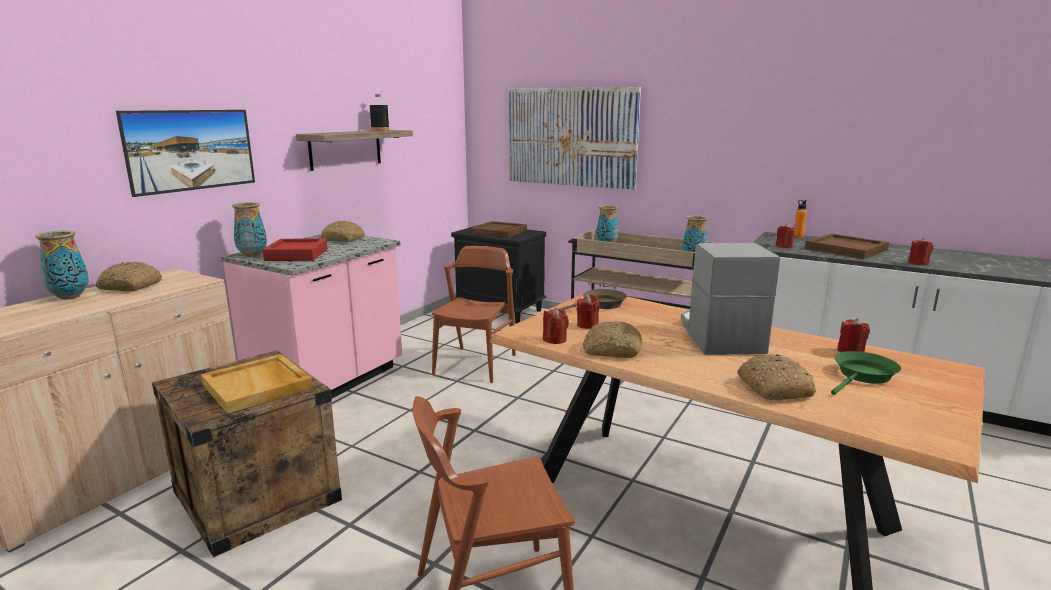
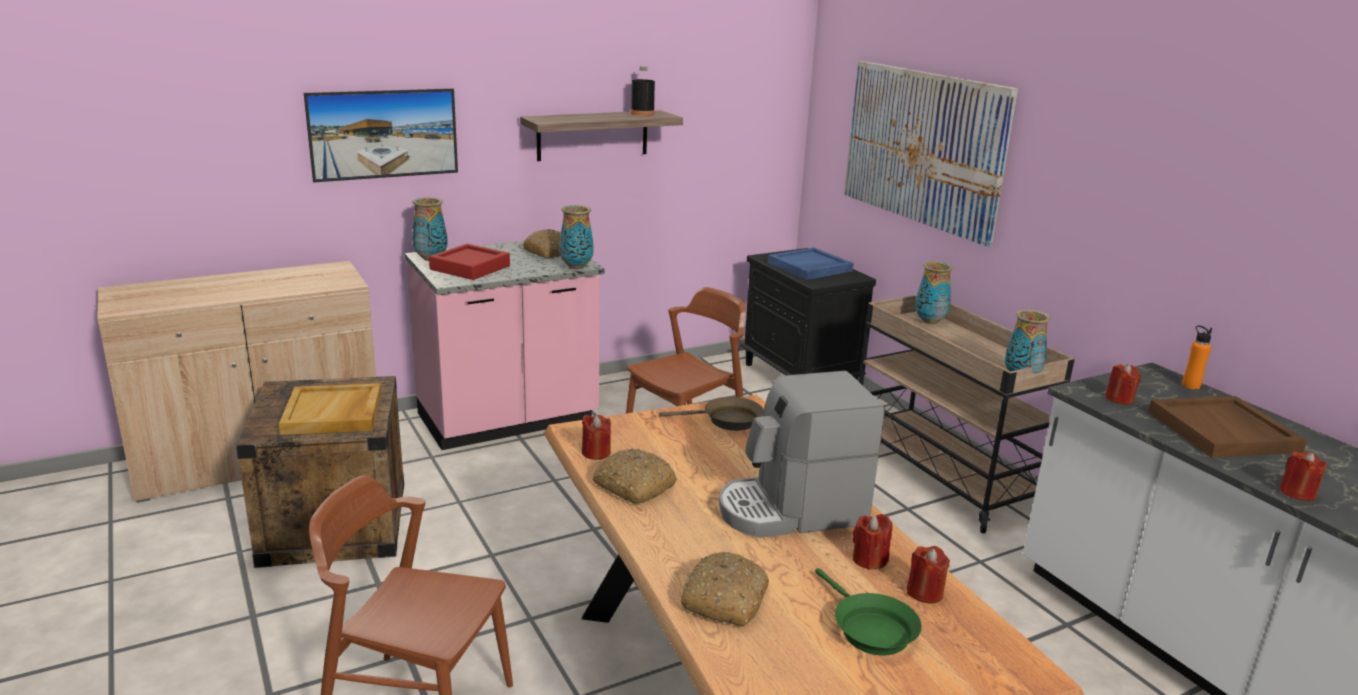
camera: 30 degrees right, 5 degrees up
(69, 297) = (231, 279): vase -> vase (576, 267)
(129, 286) = (287, 277): bread -> none
(499, 232) = (809, 267): brown tray -> blue tray
(587, 325) = (662, 445): red candle -> red candle (869, 560)
(719, 336) = (791, 510): coffee machine -> coffee machine turned 135 degrees counterclockwise
(863, 376) = (869, 629): green frying pan -> green frying pan turned 75 degrees clockwise

